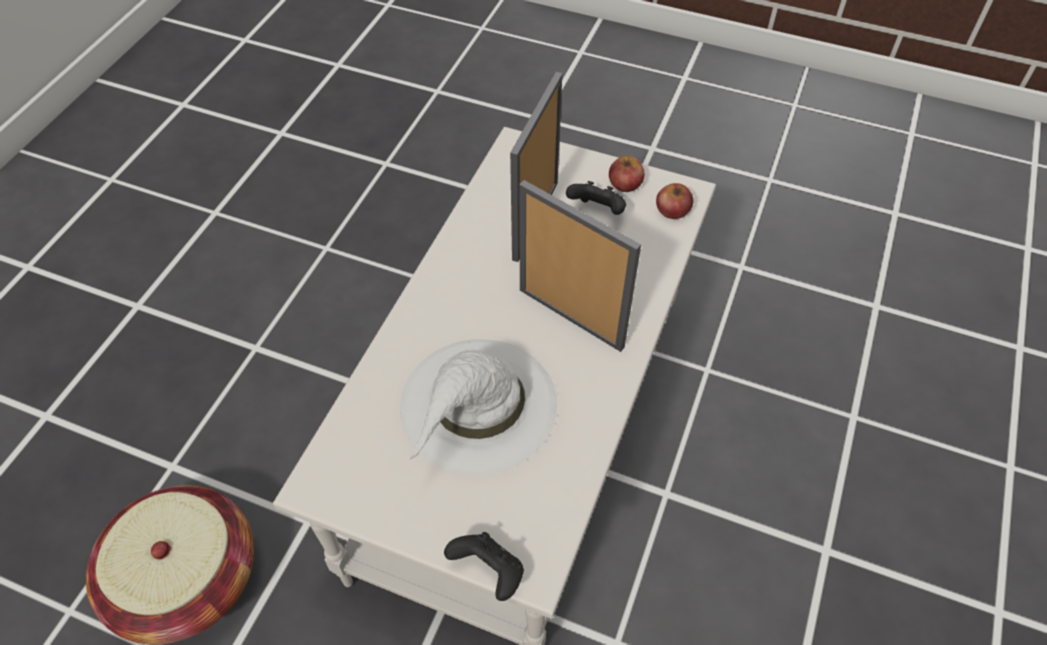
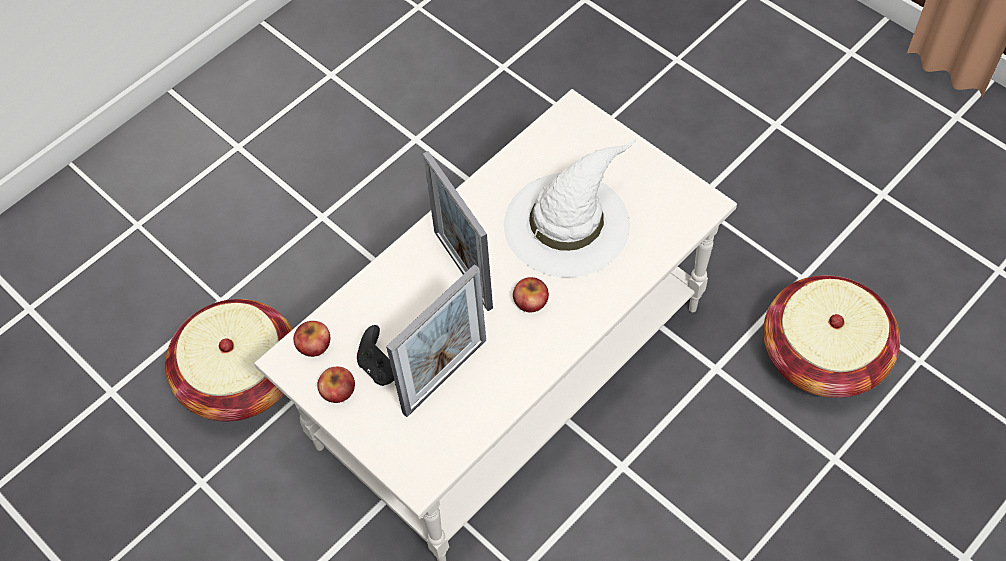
camera: 155 degrees left, 5 degrees up
(483, 309) = (531, 301): none -> apple
(489, 572) = (601, 118): black game controller -> none
(775, 354) = (241, 377): none -> basket

